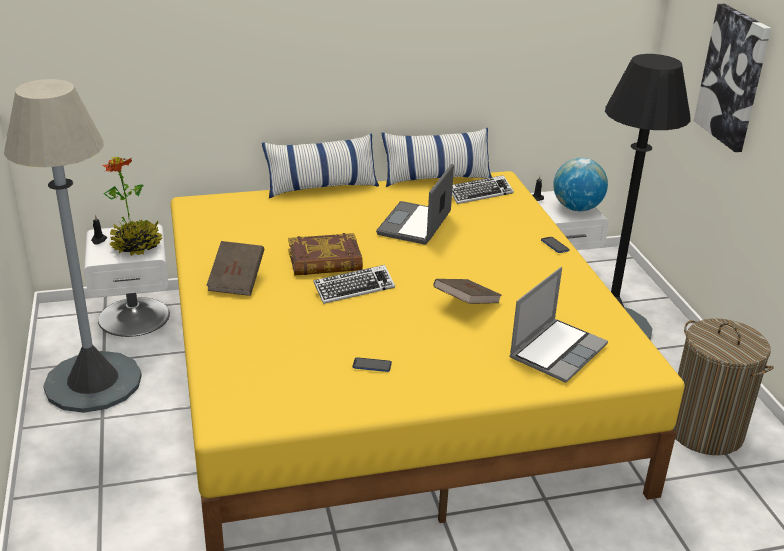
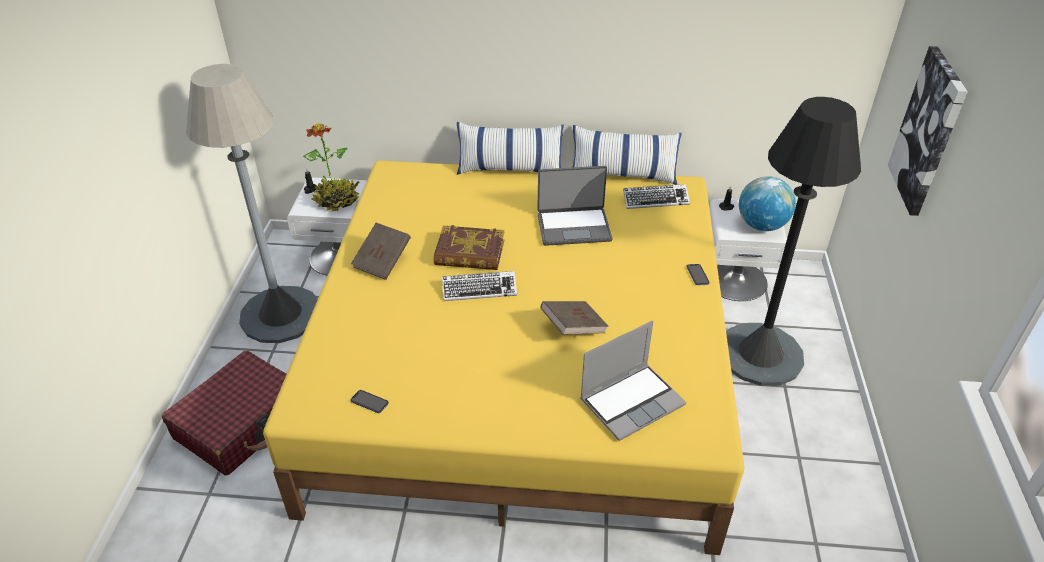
camera: 20 degrees right, 10 degrees up
(102, 493) = (242, 423): none -> red suitcase
(372, 365) = (450, 379): phone -> phone (369, 402)
(415, 225) = (574, 227): laptop -> laptop turned 135 degrees counterclockwise
(705, 431) = (803, 492): laundry basket -> none

